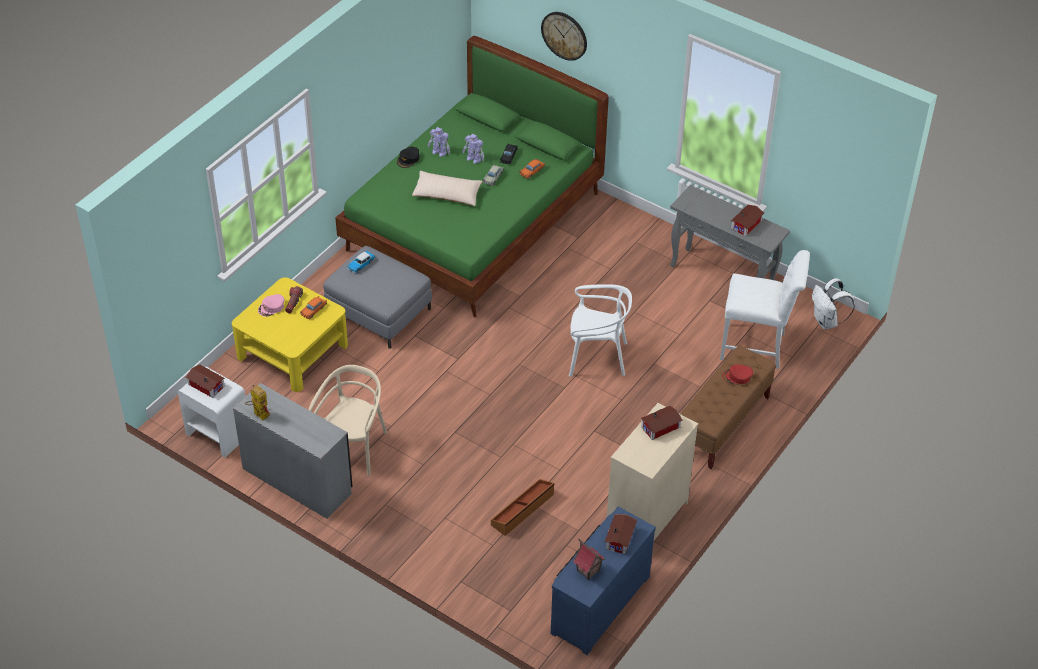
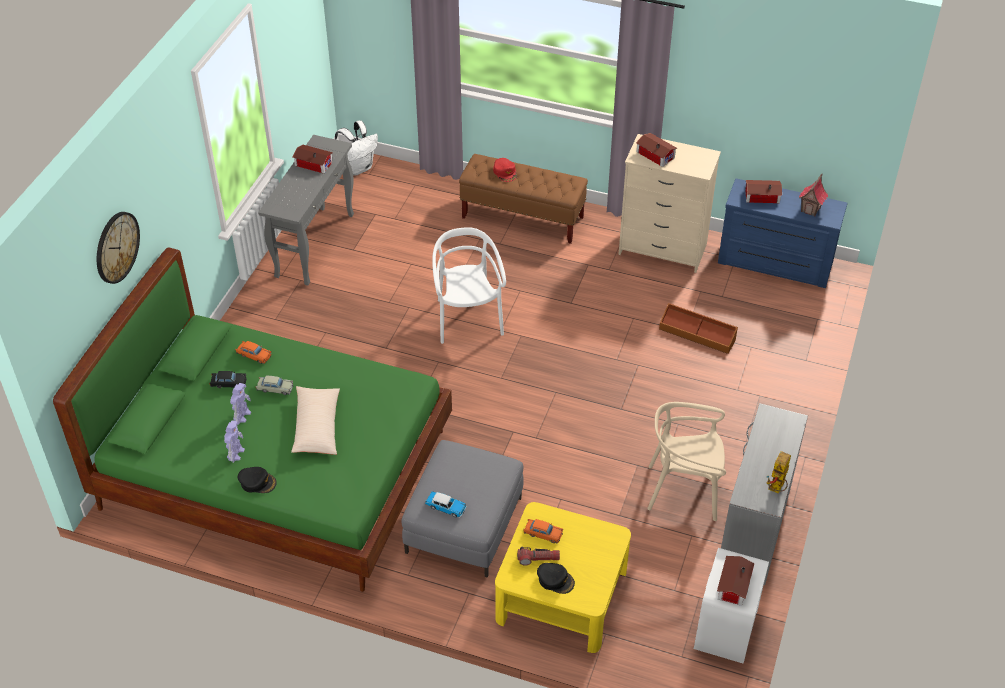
camera: 105 degrees left, 0 degrees up
(271, 307) = (555, 580): pink cap -> black cap
(757, 347) = (410, 208): white chair -> none

